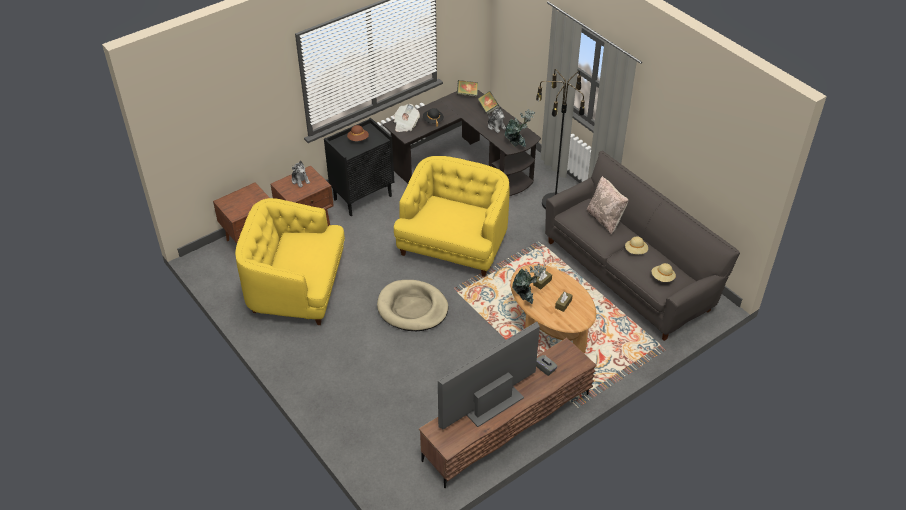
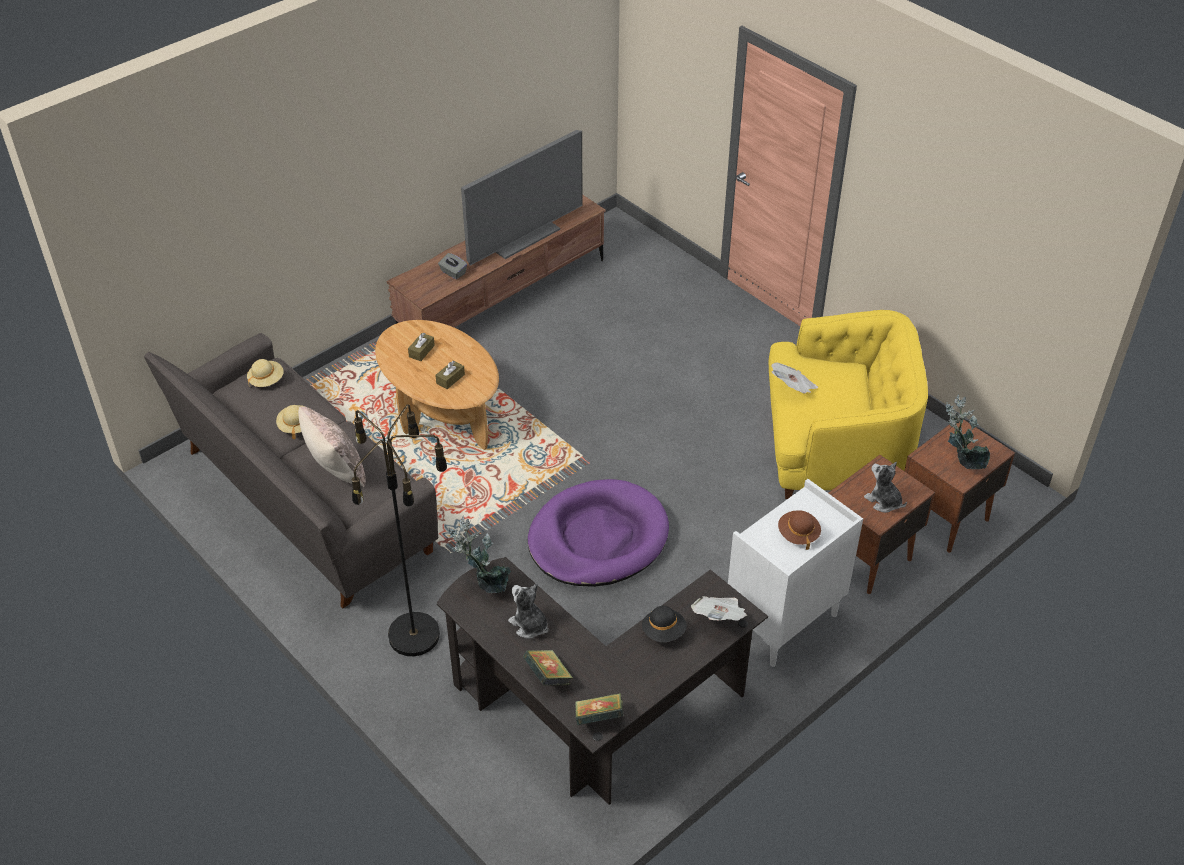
camera: 175 degrees right, 0 degrees up
(322, 257) = (793, 388): none -> newspaper
(363, 197) = (782, 623): black cabinet -> white cabinet
(412, 308) = (647, 428): beige dog bed -> none
(453, 244) = (598, 538): yellow armchair -> purple dog bed
(526, 296) = (475, 358): potted plant -> potted plant (960, 462)

